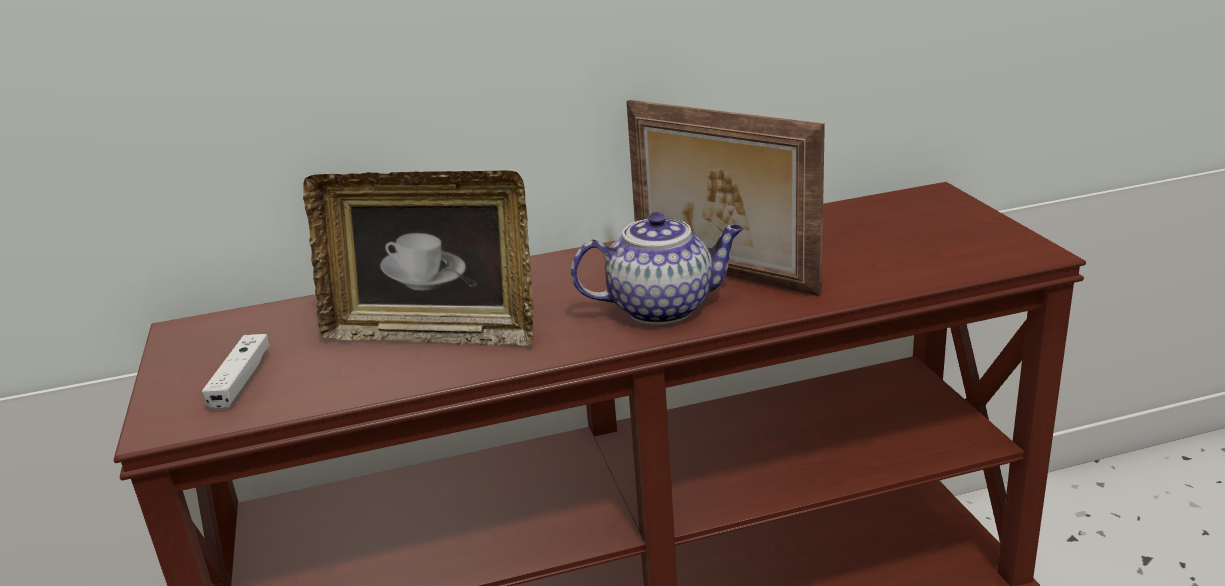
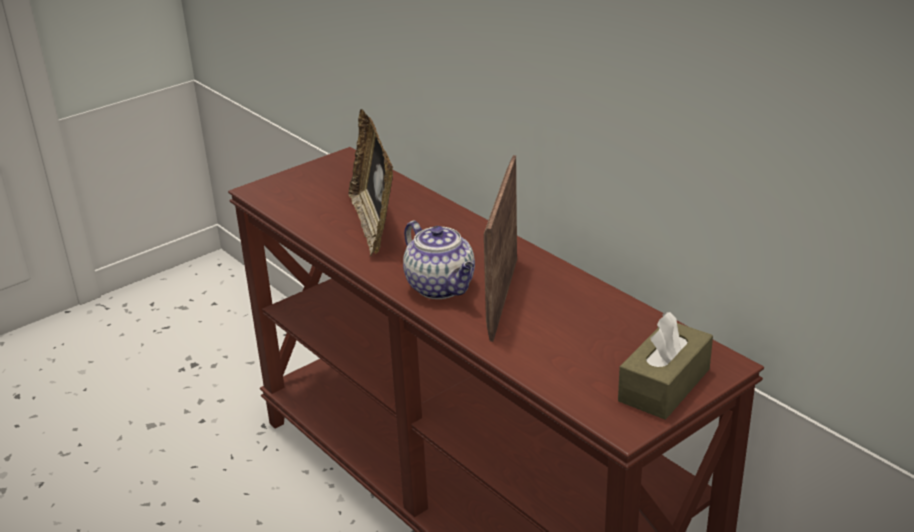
camera: 65 degrees right, 5 degrees up
(241, 381) = (301, 192): white game controller -> none
(962, 223) = (664, 385): none -> brown tissue box

